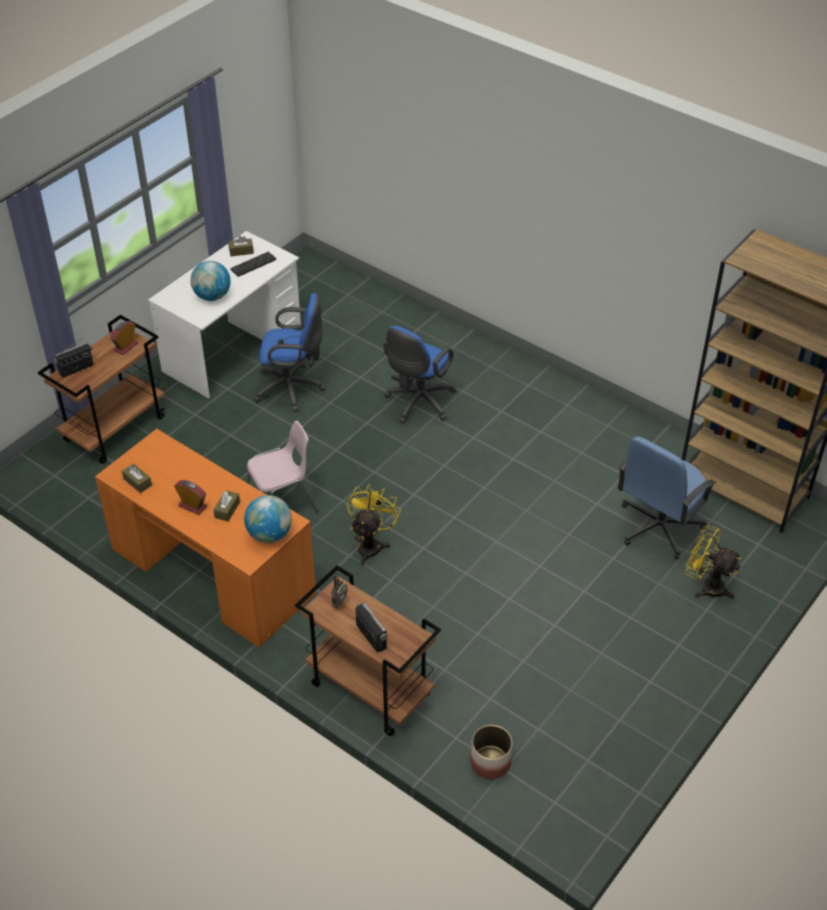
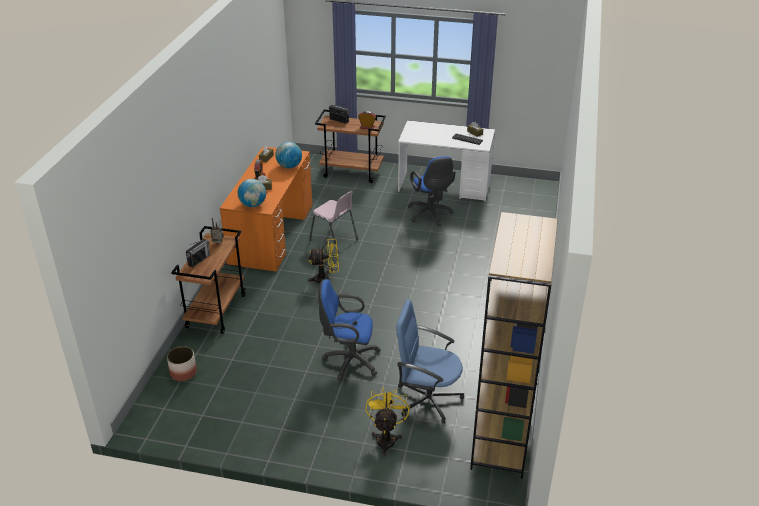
camera: 65 degrees right, 10 degrees down
(212, 296) = (427, 136): globe -> globe (289, 166)
(418, 403) = (458, 263): blue office chair -> blue office chair (349, 360)

